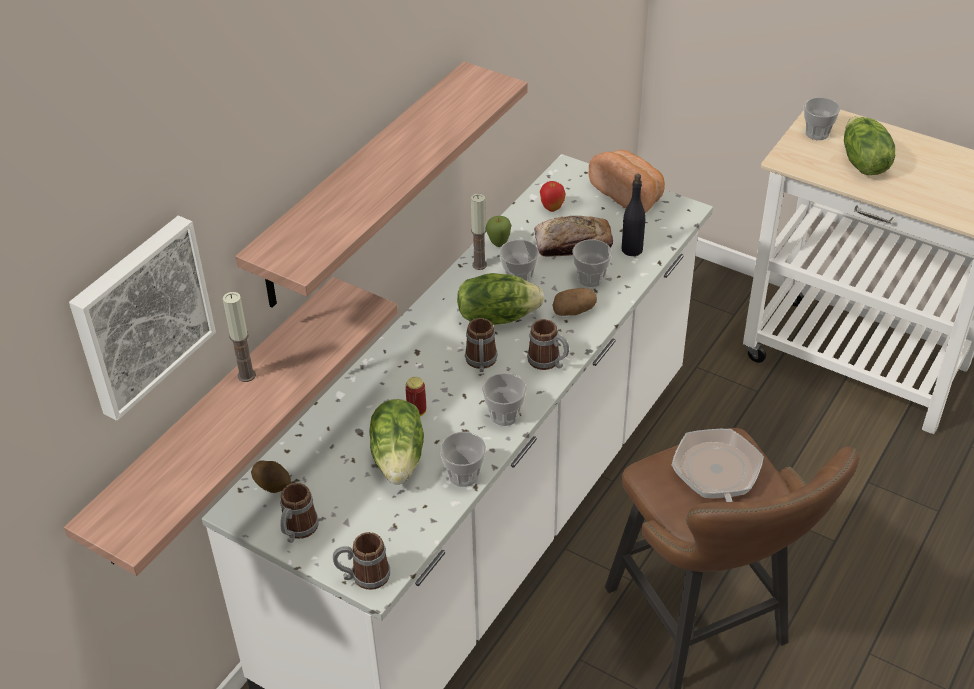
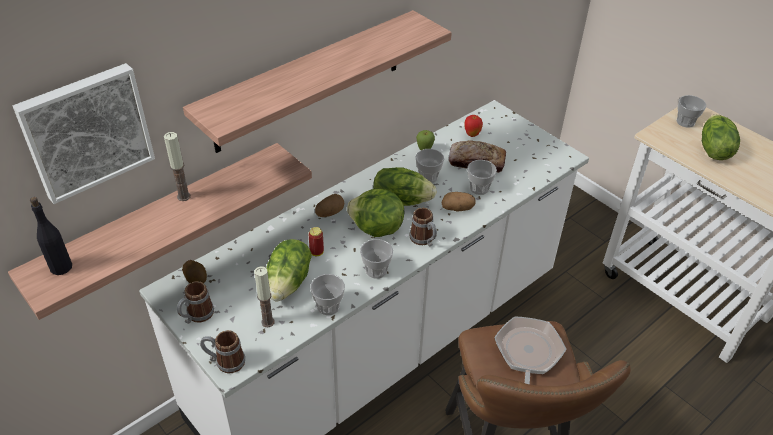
camera: 15 degrees right, 0 degrees up
(410, 356) = (330, 213): none -> potato
(479, 265) = (405, 162): candle -> candle (268, 322)
(481, 363) = (376, 229): mug -> lettuce
(628, 194) = (530, 136): bread -> none
(631, 249) = (517, 174): black bottle -> black bottle (61, 267)

